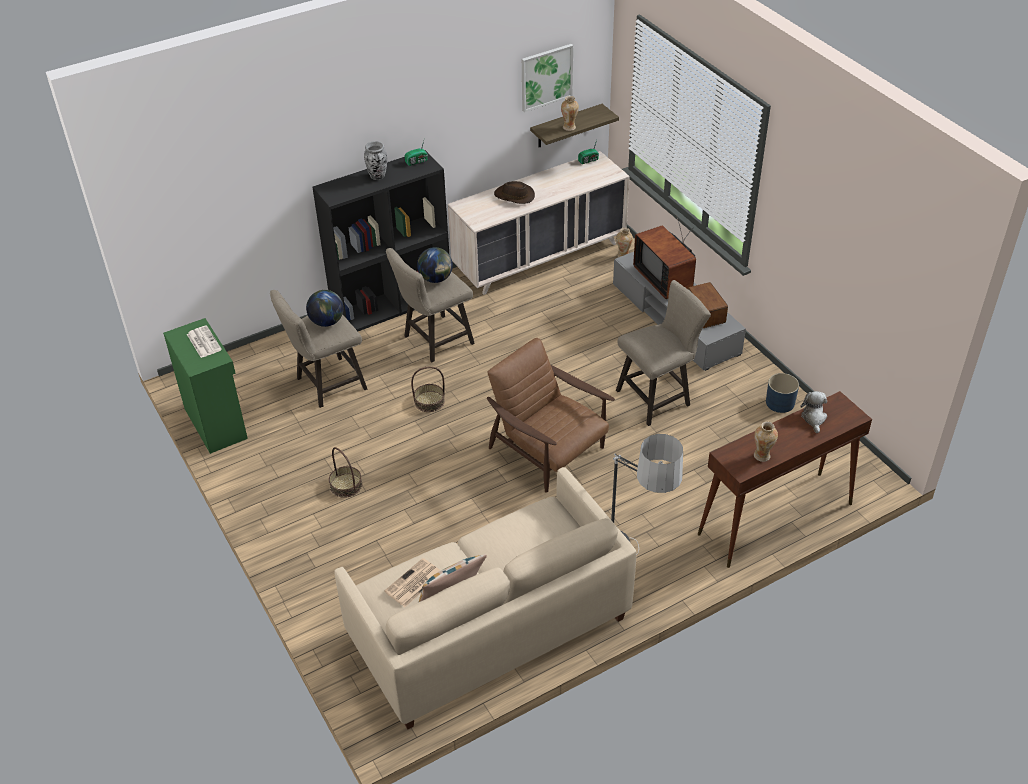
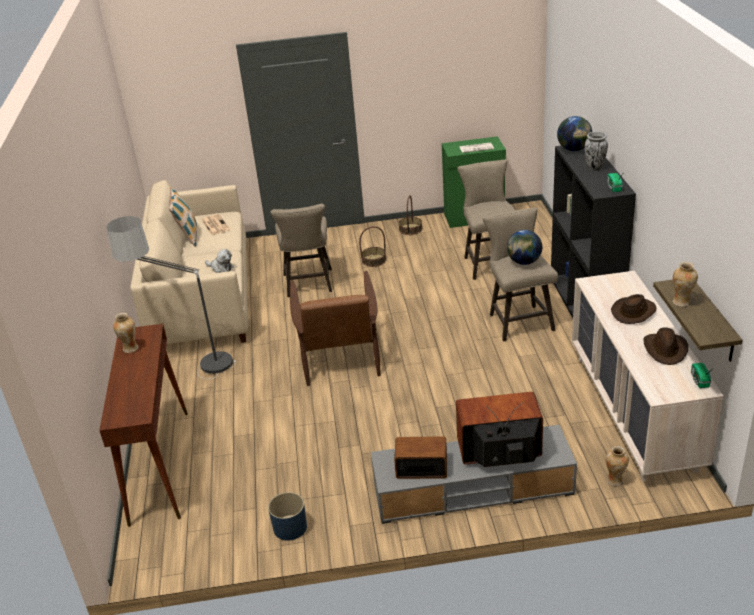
camera: 115 degrees right, 10 degrees down
(327, 322) = (493, 208): globe -> globe (574, 149)
(429, 401) = (439, 306): basket -> basket (410, 229)
(546, 77) = (710, 232): picture -> none
(548, 450) = (339, 356): brown armchair -> brown armchair turned 105 degrees clockwise
(559, 177) = (665, 349): none -> brown hat
(658, 397) = (359, 438): beige stool -> beige stool (308, 285)
(814, 418) = (137, 392): plush toy -> plush toy (221, 268)

